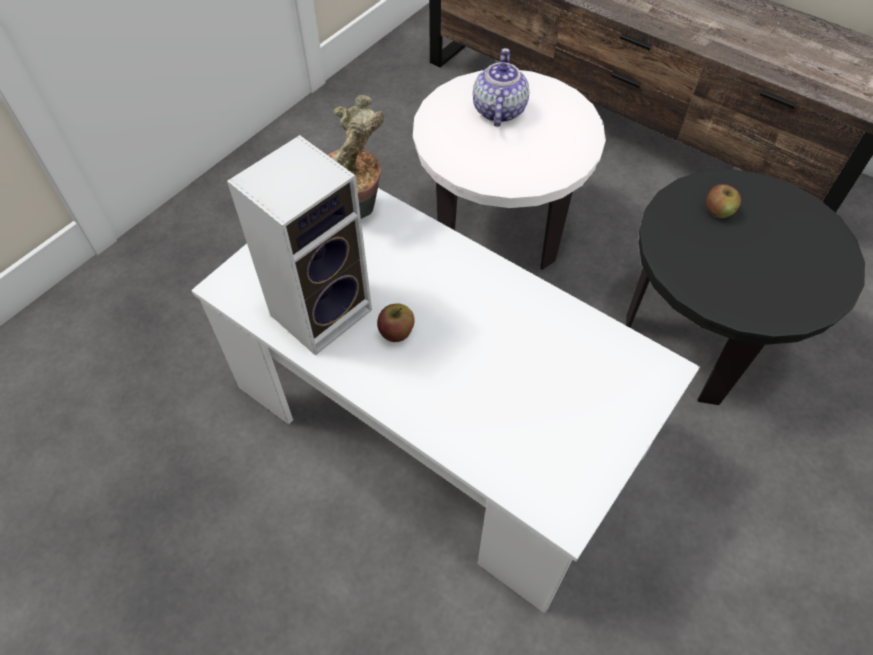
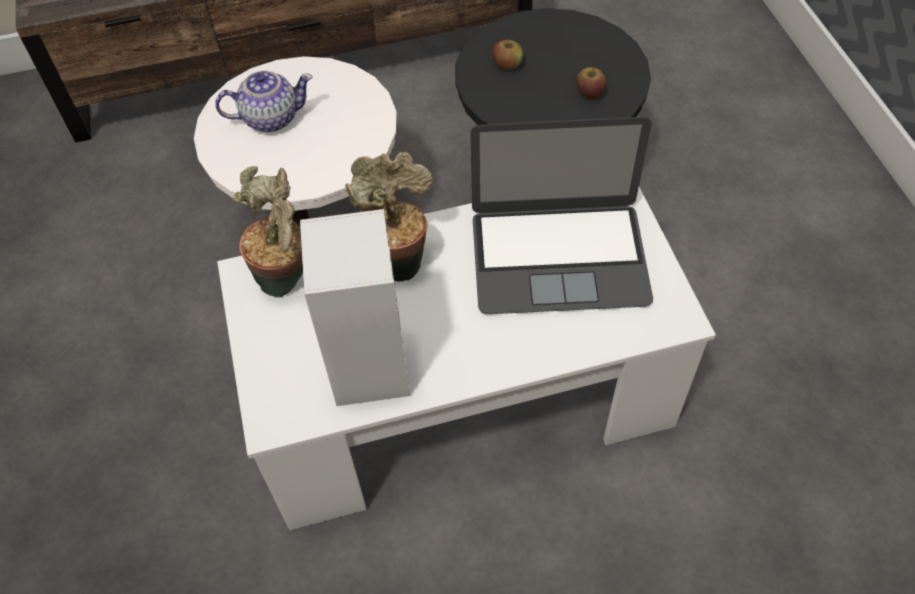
camera: 50 degrees left, 0 degrees up
(396, 331) = (438, 325): apple -> apple (589, 92)
(435, 266) = (398, 260): none -> potted plant
(498, 111) = (270, 118): teapot -> teapot turned 120 degrees clockwise
(543, 374) = (559, 257): none -> laptop

